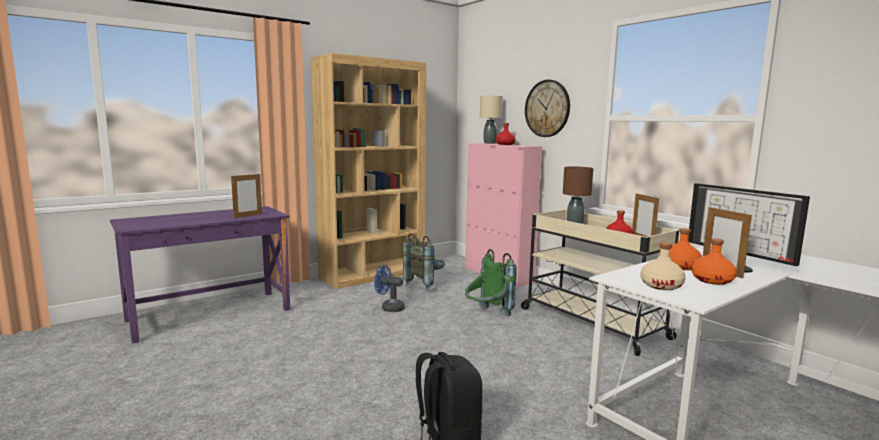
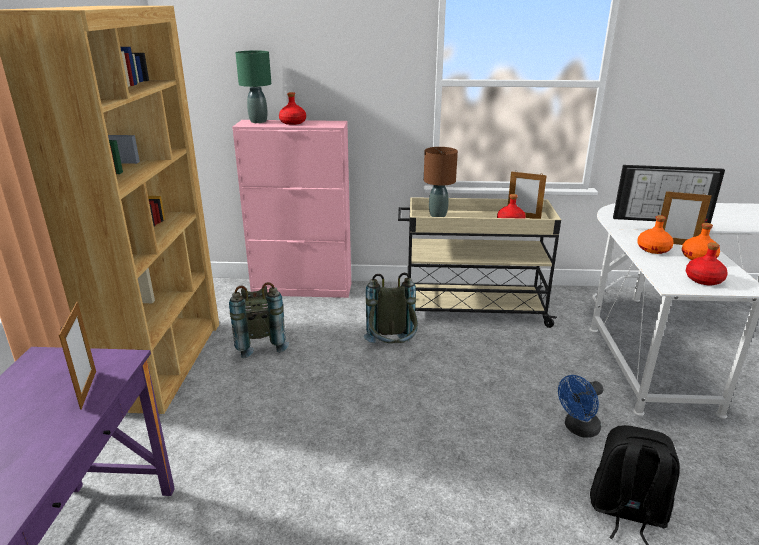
camera: 50 degrees left, 15 degrees up
(389, 308) = (289, 401): blue fan -> blue fan (578, 429)
(487, 315) = (392, 349): green backpack -> grey backpack
(489, 143) = (258, 121): beige table lamp -> green table lamp
(547, 108) = (346, 69): wall clock -> none
(661, 285) = (703, 279): beige bottle -> red bottle

